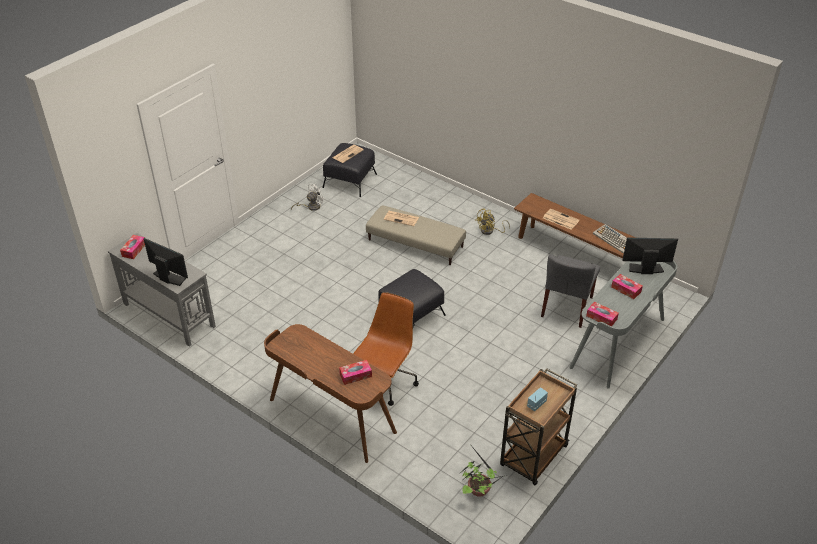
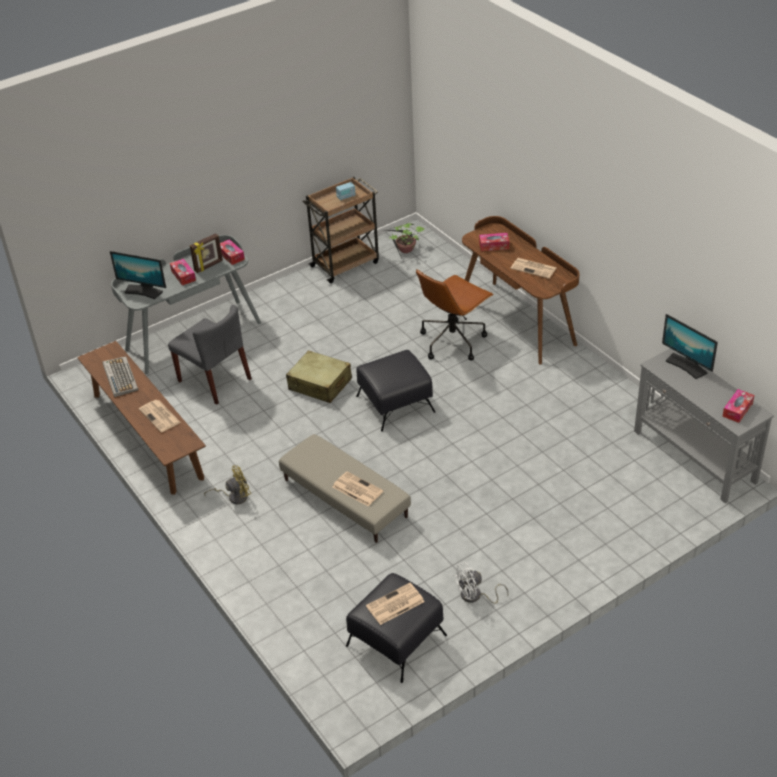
camera: 160 degrees left, 0 degrees up
(309, 354) = (534, 268): none -> newspaper
(480, 319) = (320, 384): none -> beige suitcase
(567, 307) = (215, 380): grey chair -> grey chair turned 90 degrees clockwise
(612, 303) = (209, 266): none -> picture frame

